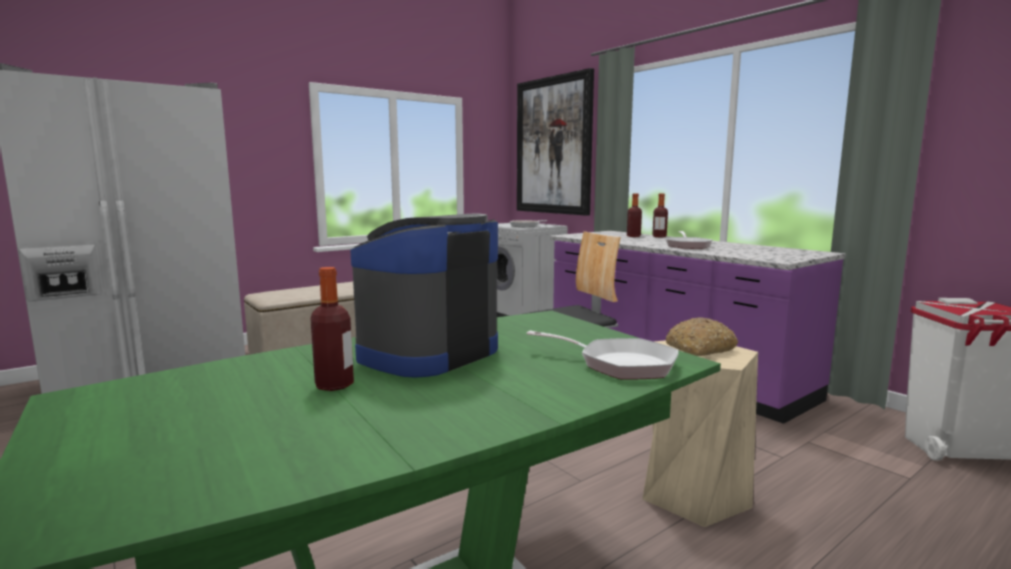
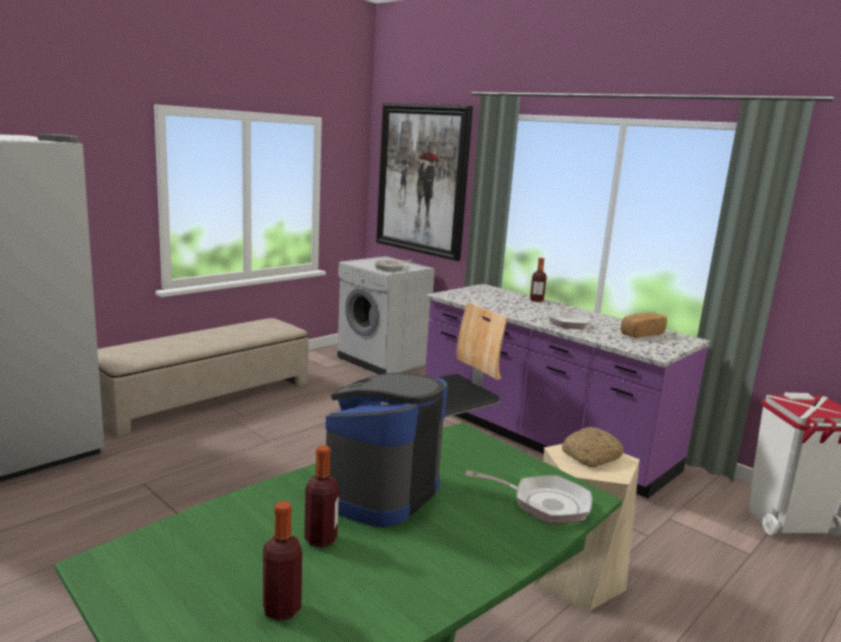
camera: 10 degrees left, 5 degrees up
(633, 236) = (511, 299): bottle -> bottle (282, 609)
(766, 250) = (641, 334): none -> bread

